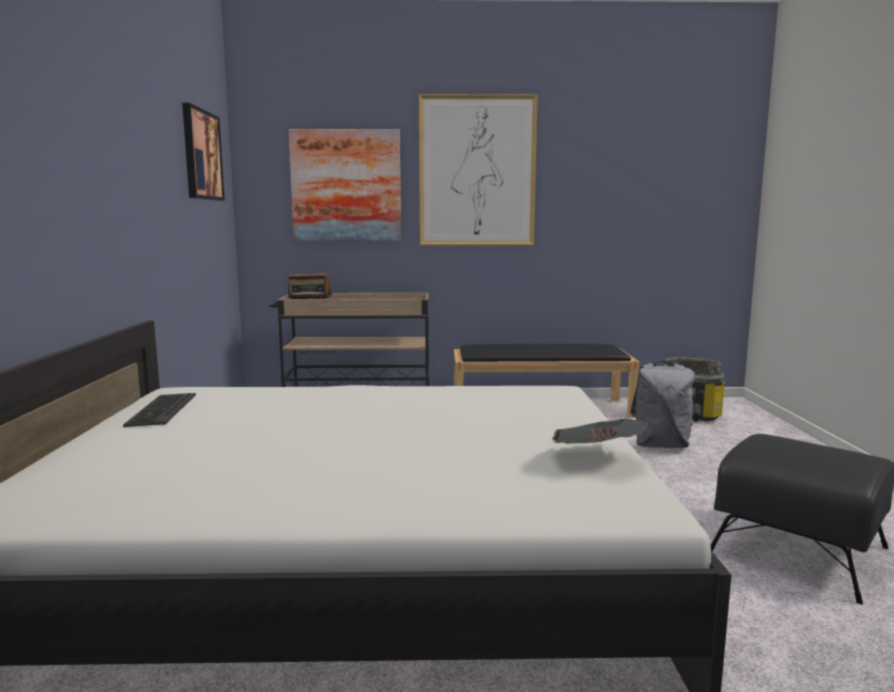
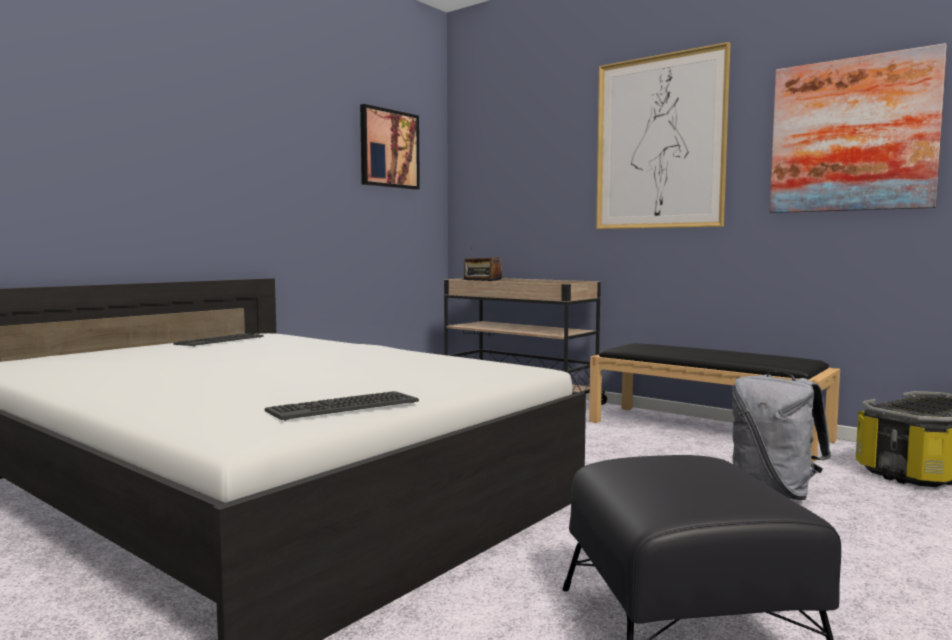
camera: 40 degrees right, 5 degrees down
(346, 186) = (533, 170): picture -> picture (852, 135)
(597, 458) = (343, 406): newspaper -> keyboard

